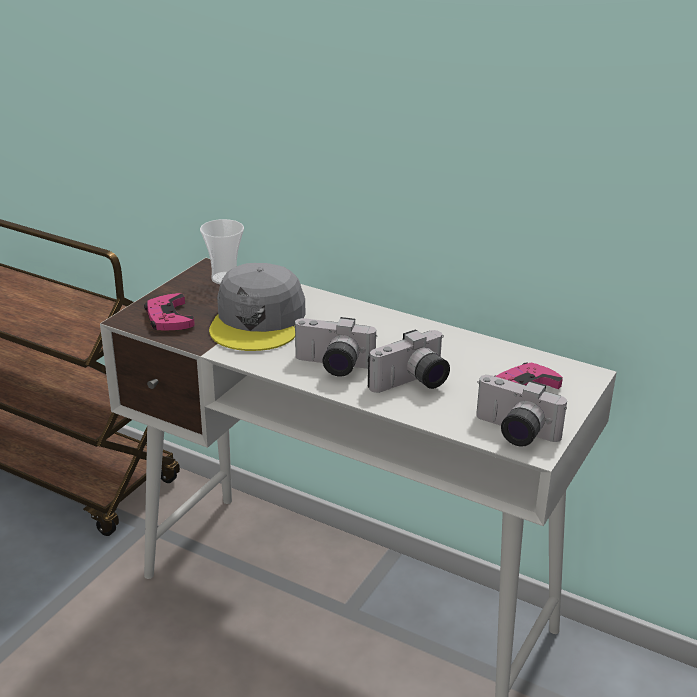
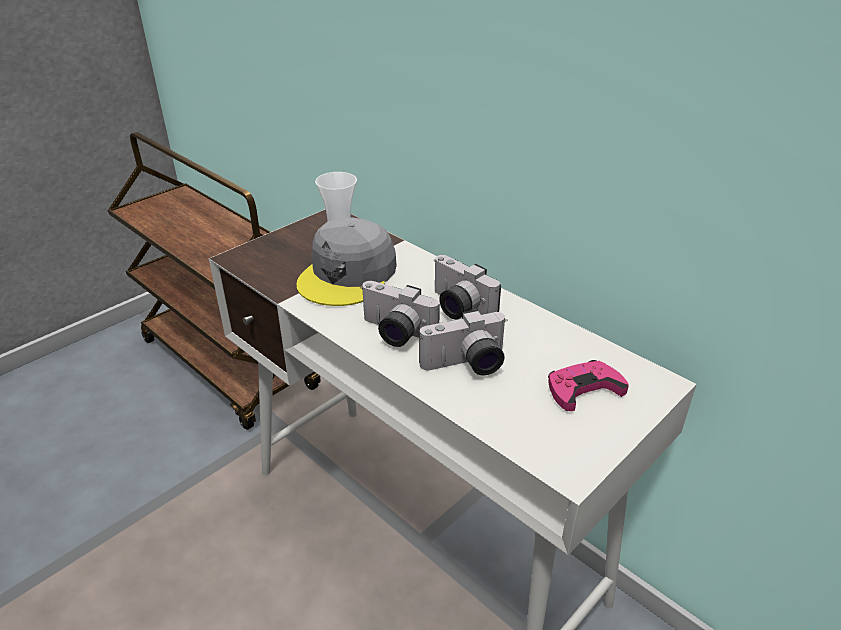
camera: 15 degrees right, 5 degrees up
(169, 318) = (270, 261): pink game controller -> none
(513, 433) = (552, 445): camera -> camera (457, 307)

